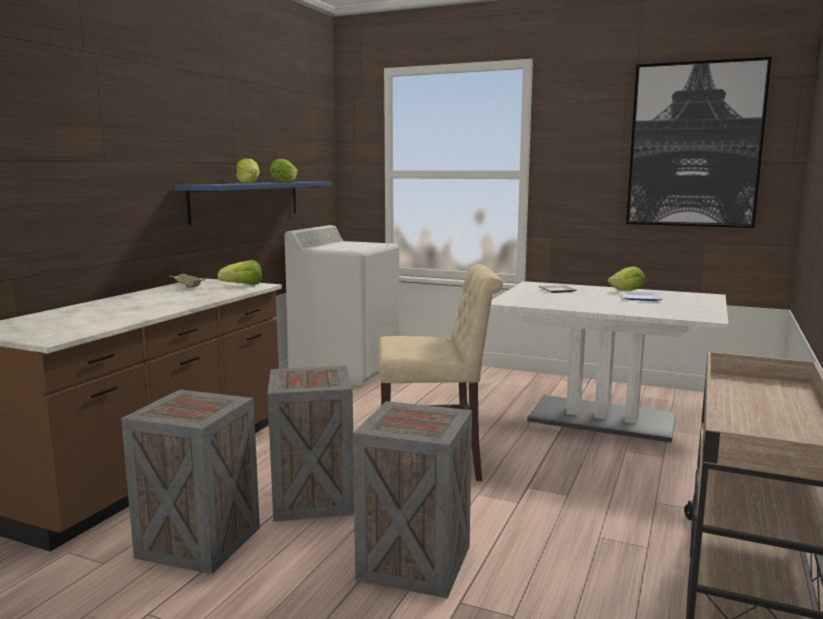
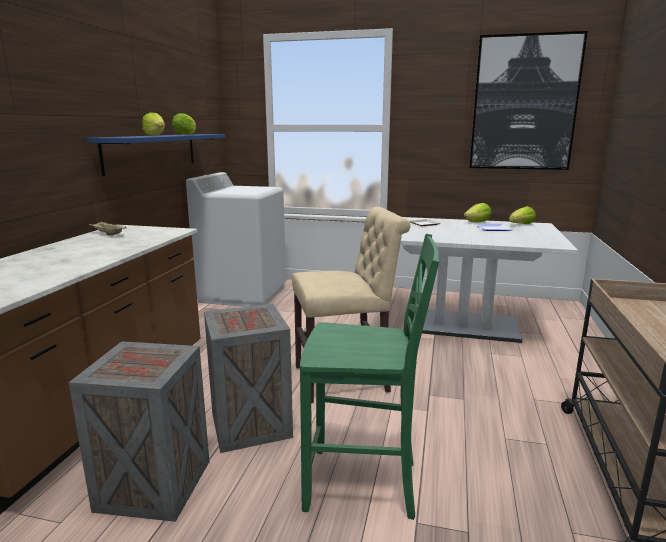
camera: 10 degrees left, 5 degrees up
(243, 285) = (162, 231): lettuce -> lettuce (521, 225)
(416, 564) = (364, 485): crate -> green chair

